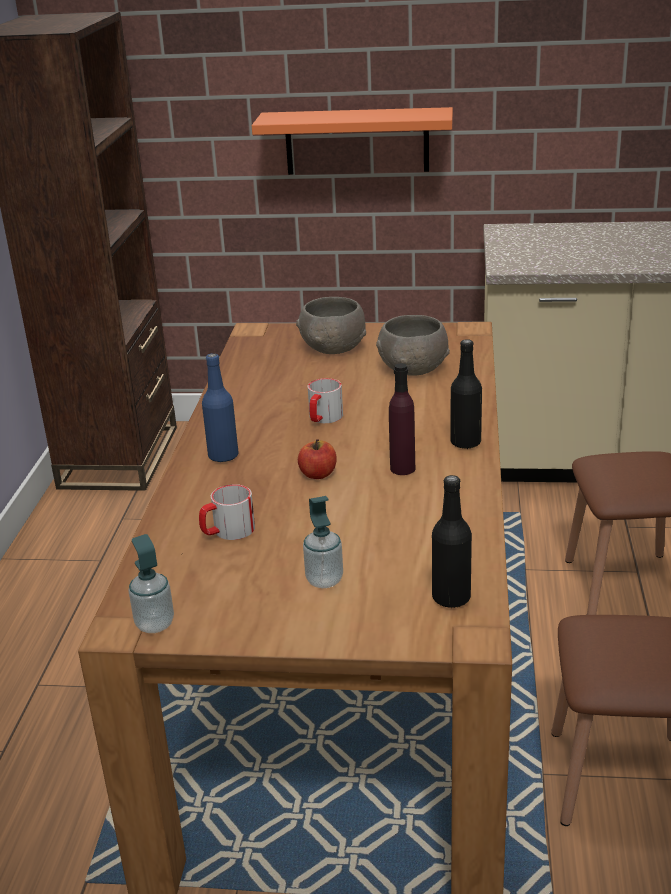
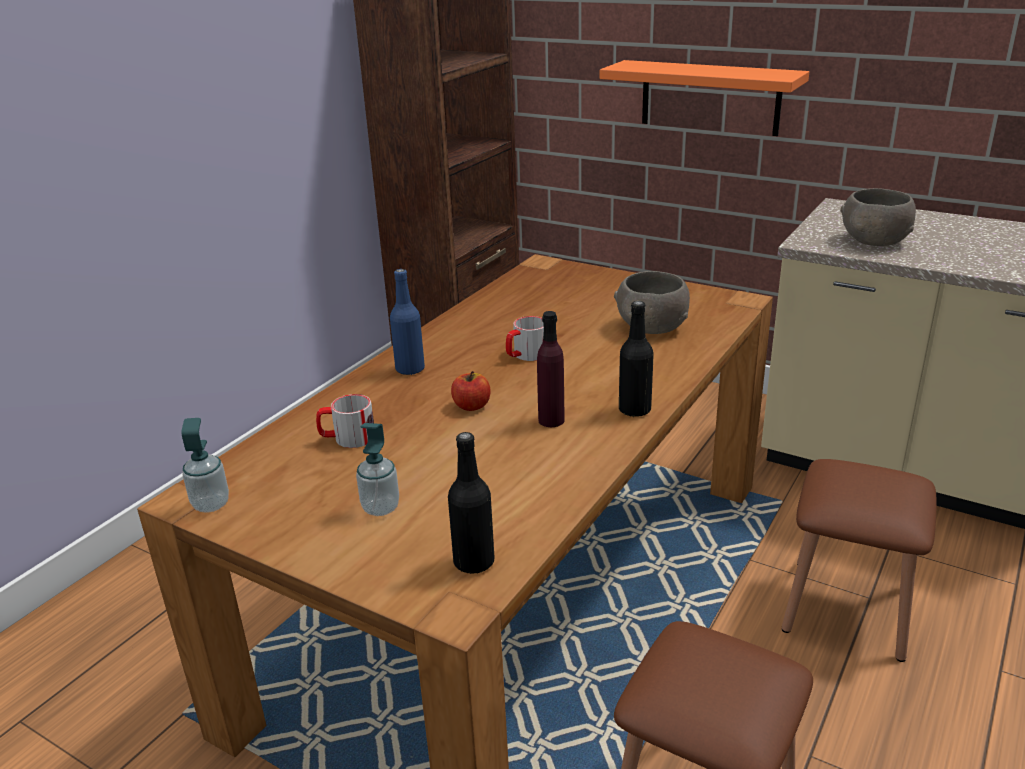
camera: 25 degrees right, 0 degrees up
(333, 348) = (596, 293): grey bowl -> grey bowl (874, 241)

